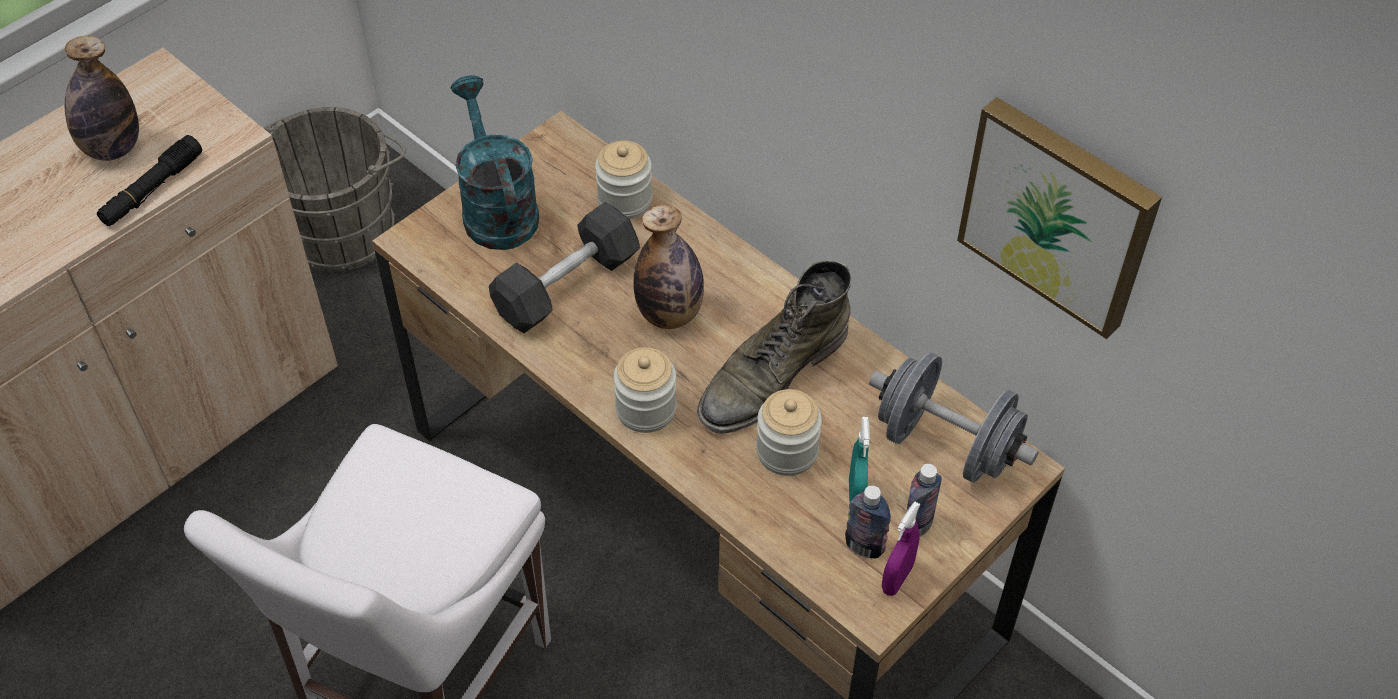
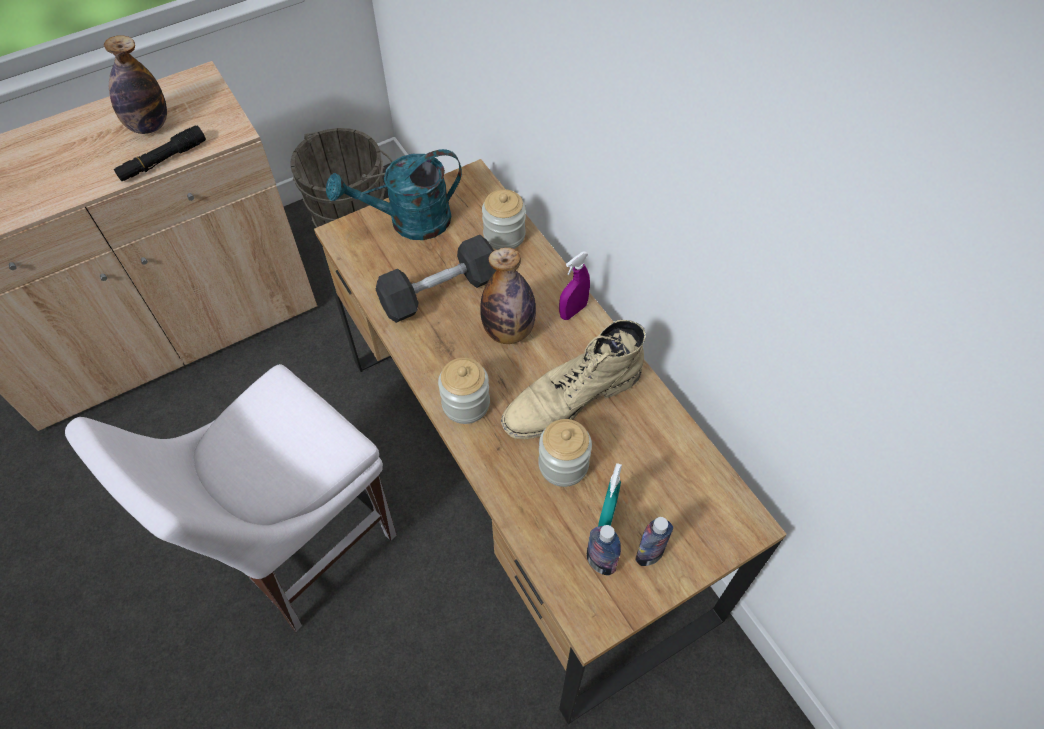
camera: 15 degrees right, 5 degrees up
(496, 208) = (409, 222): turquoise watering can -> turquoise watering can turned 105 degrees counterclockwise
(772, 375) = (571, 398): green boot -> beige boot
(897, 578) = (619, 598): purple spray bottle -> purple spray bottle (573, 311)
(946, 445) = (693, 490): grey dumbbell -> none
(1059, 213) = (826, 335): picture -> none

